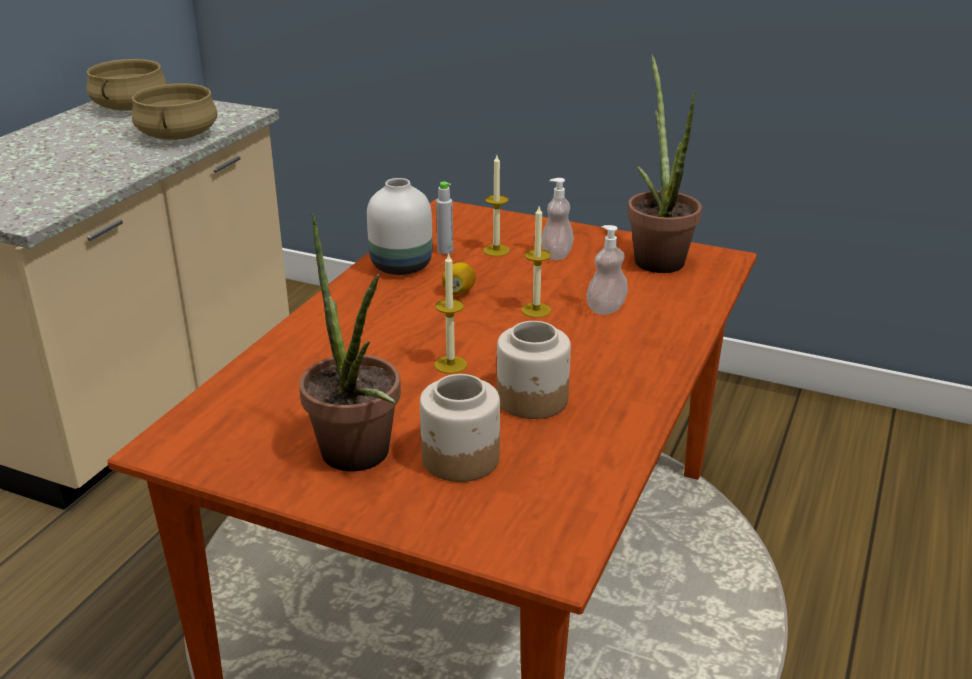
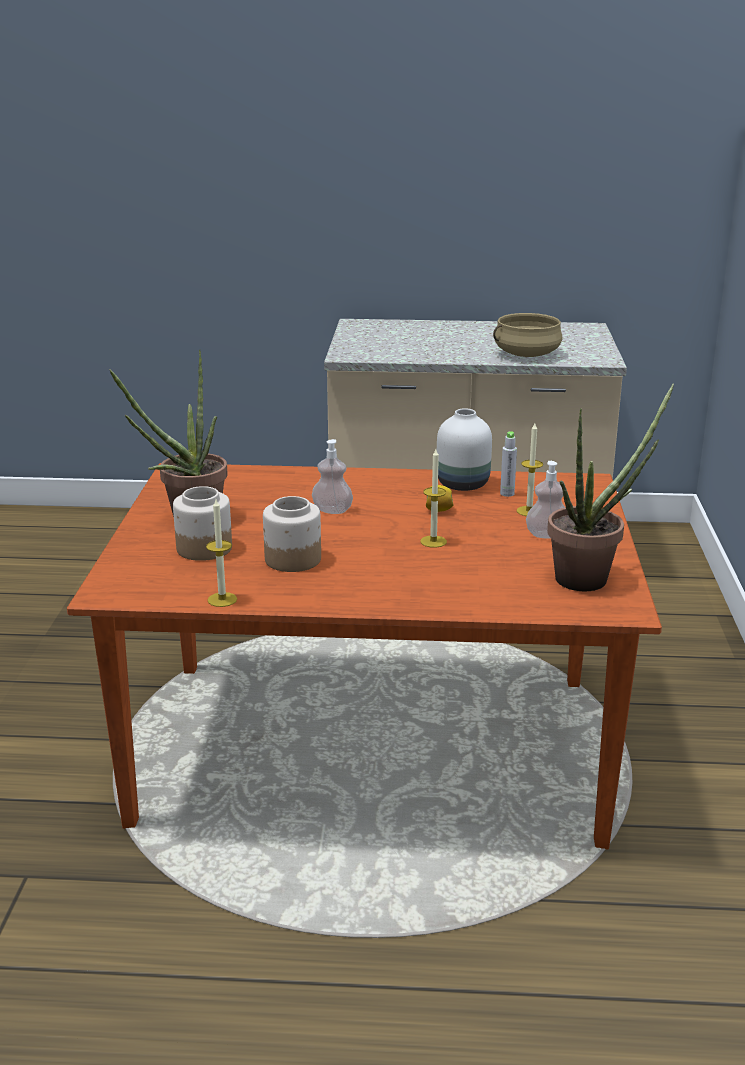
camera: 70 degrees right, 5 degrees down
(131, 107) = (564, 332): beige cooking pot -> none
(450, 364) = (323, 526): candle -> candle (222, 599)
(606, 308) = (461, 567): soap dispenser -> soap dispenser (332, 510)

